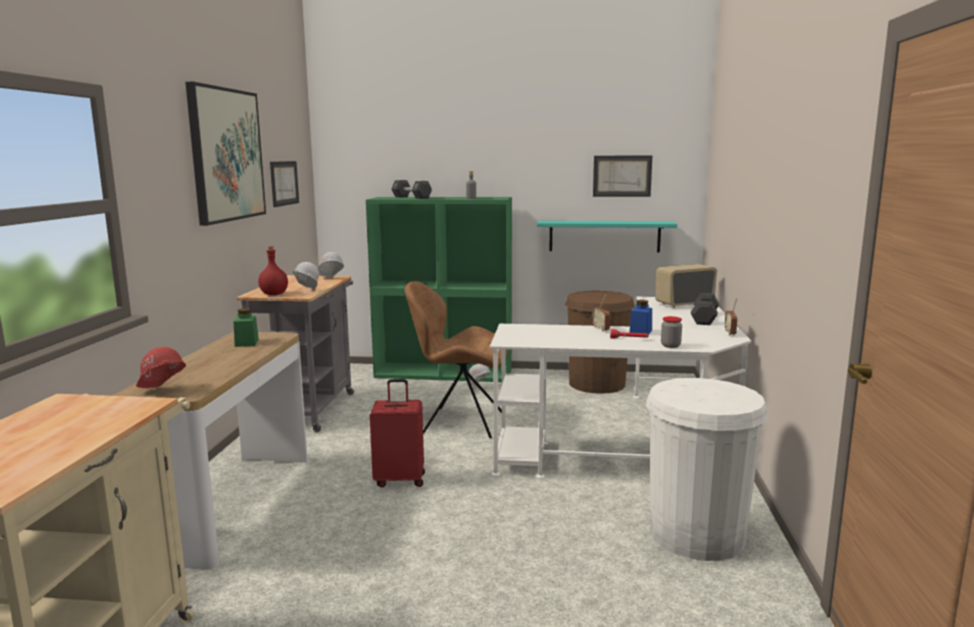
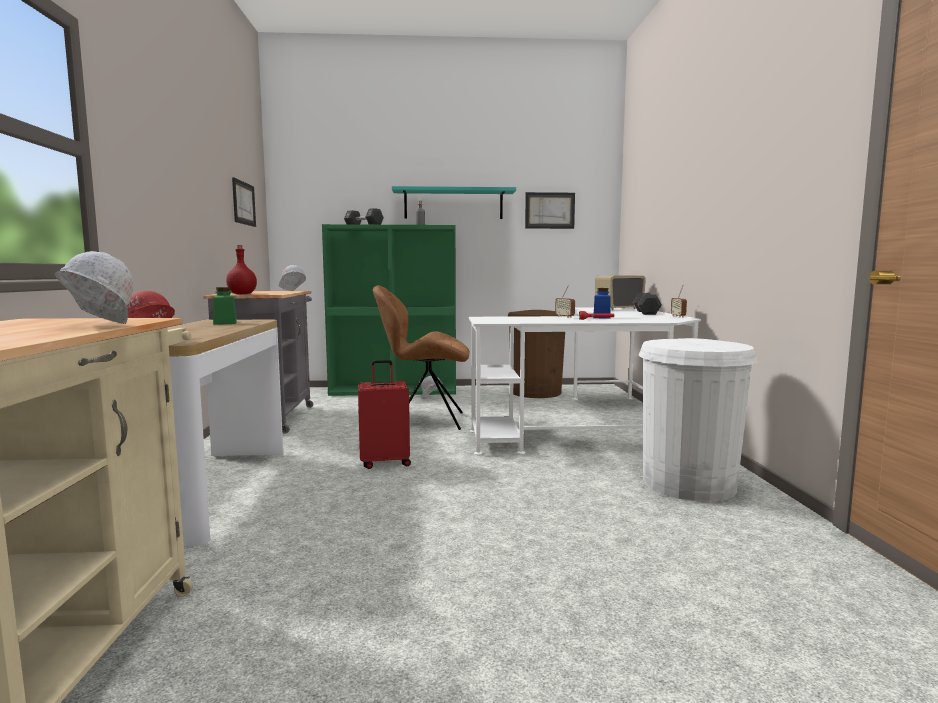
camera: 10 degrees left, 5 degrees down
(226, 155) = (195, 152): picture -> none
(306, 291) = (274, 293): white hard hat -> white hard hat (97, 326)
(604, 236) = (535, 263): turquoise shelf -> turquoise shelf (453, 204)
(670, 346) = (637, 321): jar -> none

